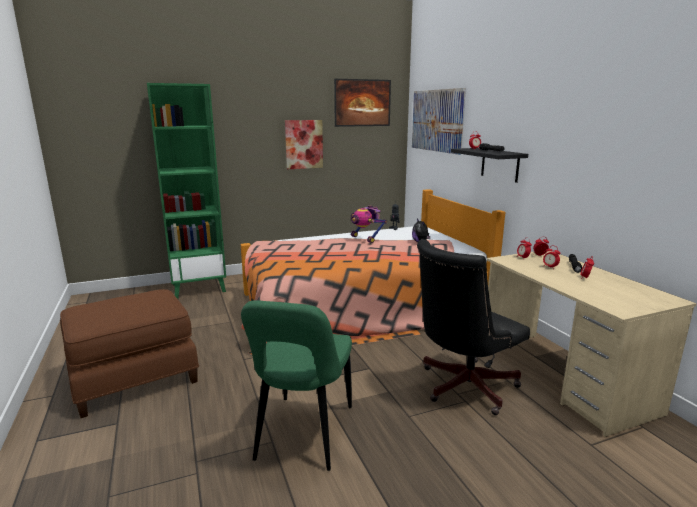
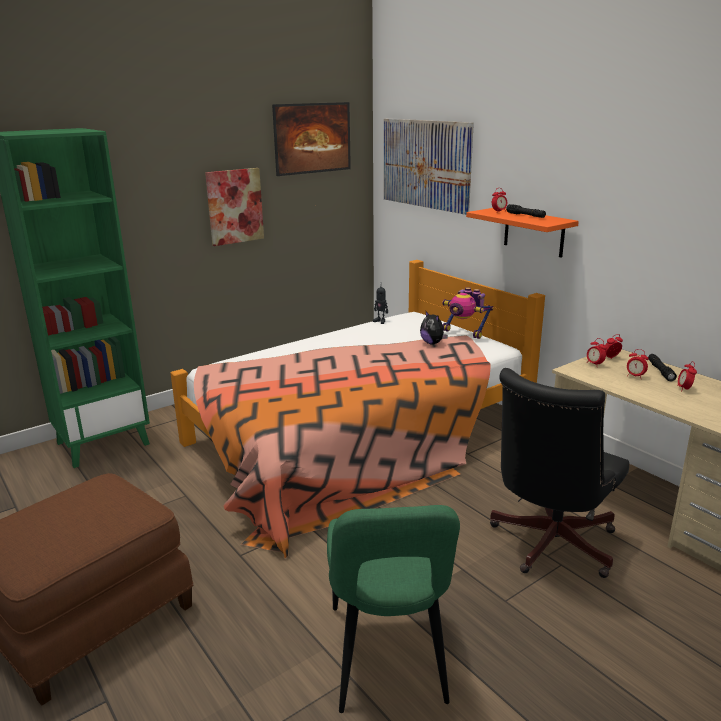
camera: 15 degrees left, 5 degrees up
(366, 238) = (357, 345): toy robot -> toy robot (464, 332)
(500, 164) = (534, 232): black shelf -> orange shelf

